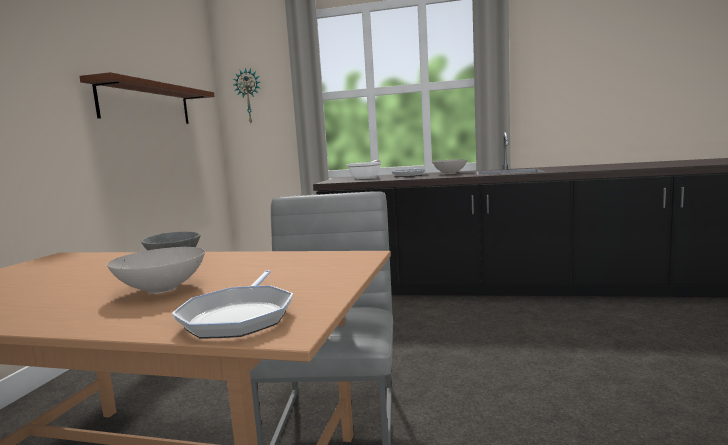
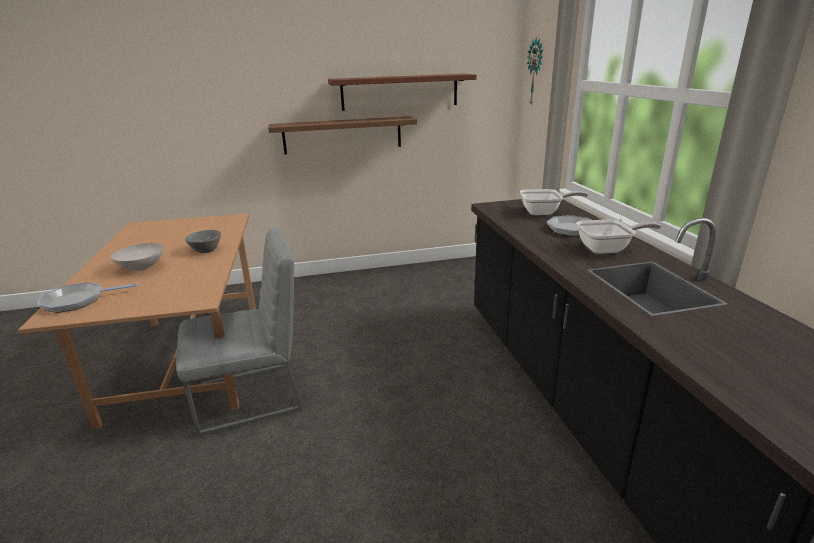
camera: 65 degrees right, 15 degrees up
(101, 149) = (342, 135): none -> brown shelf
(450, 173) = (608, 249): white bowl -> frying pan

